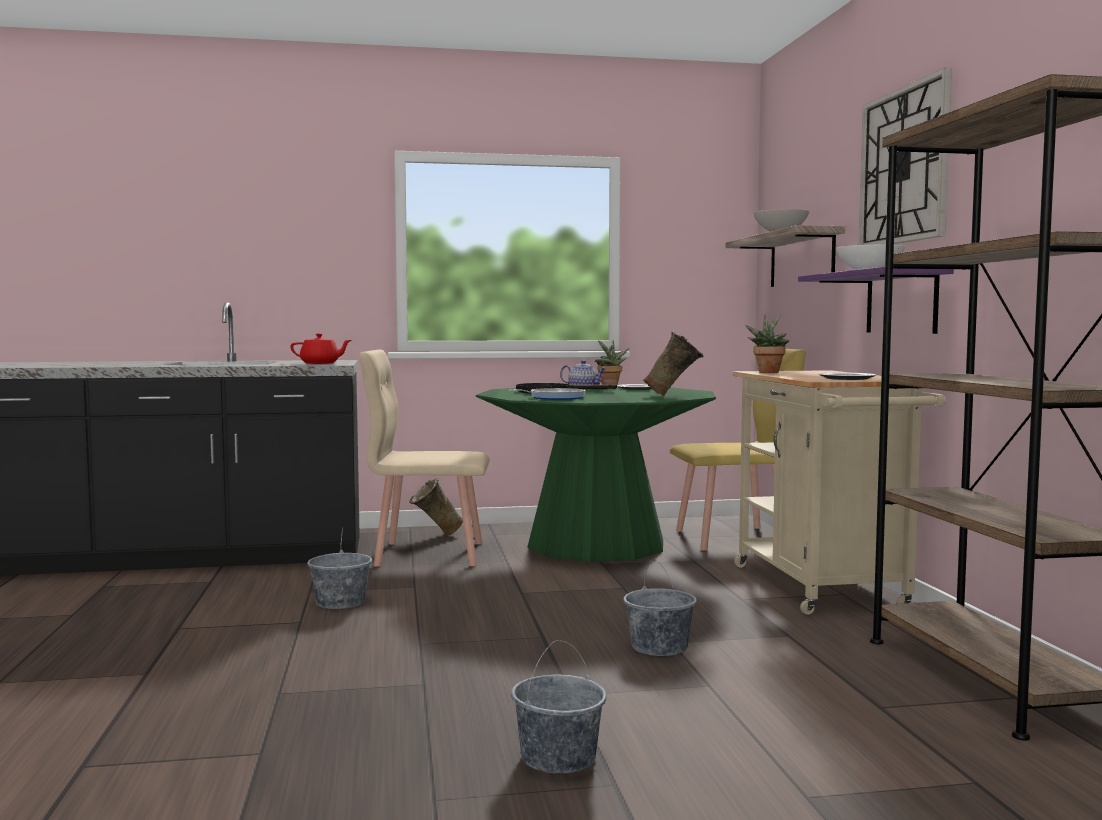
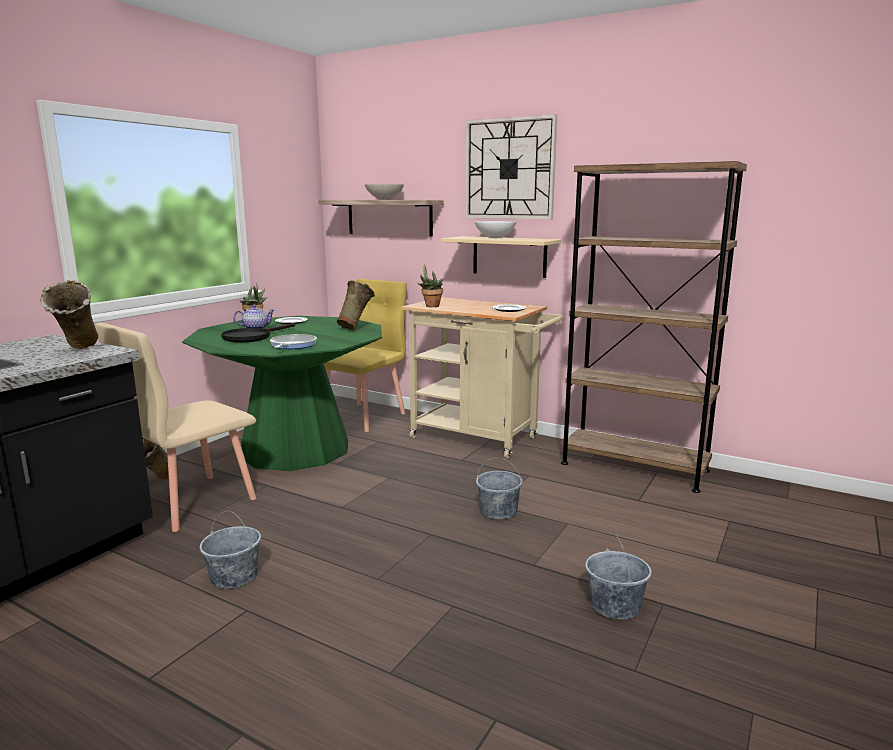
camera: 50 degrees left, 10 degrees up
(320, 363) = (78, 351): red teapot -> beige vase
(901, 302) = (509, 256): purple shelf -> beige shelf

